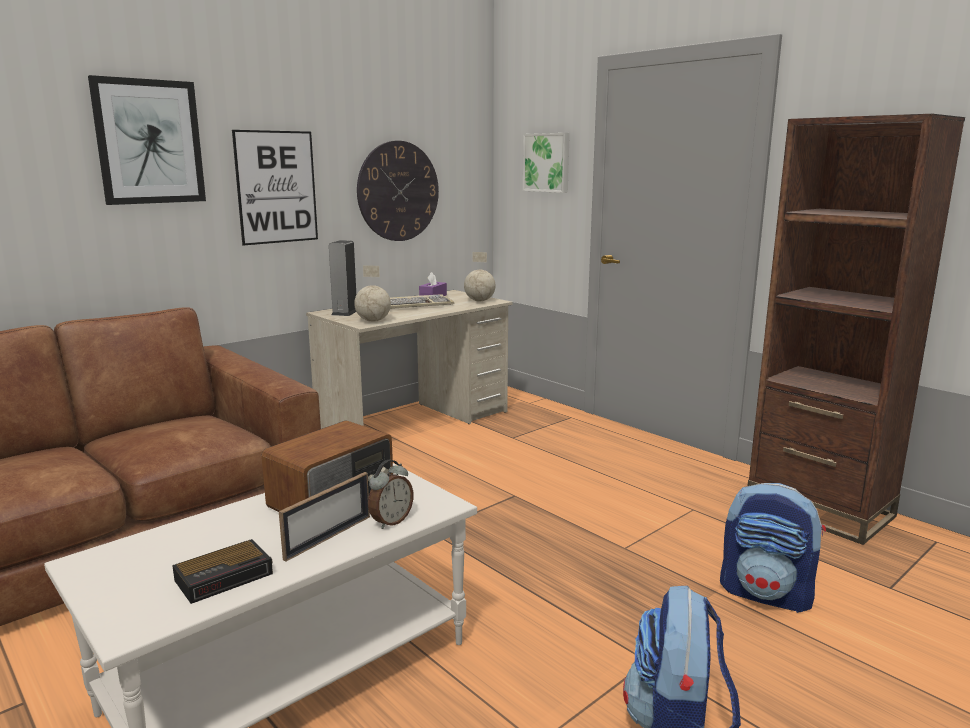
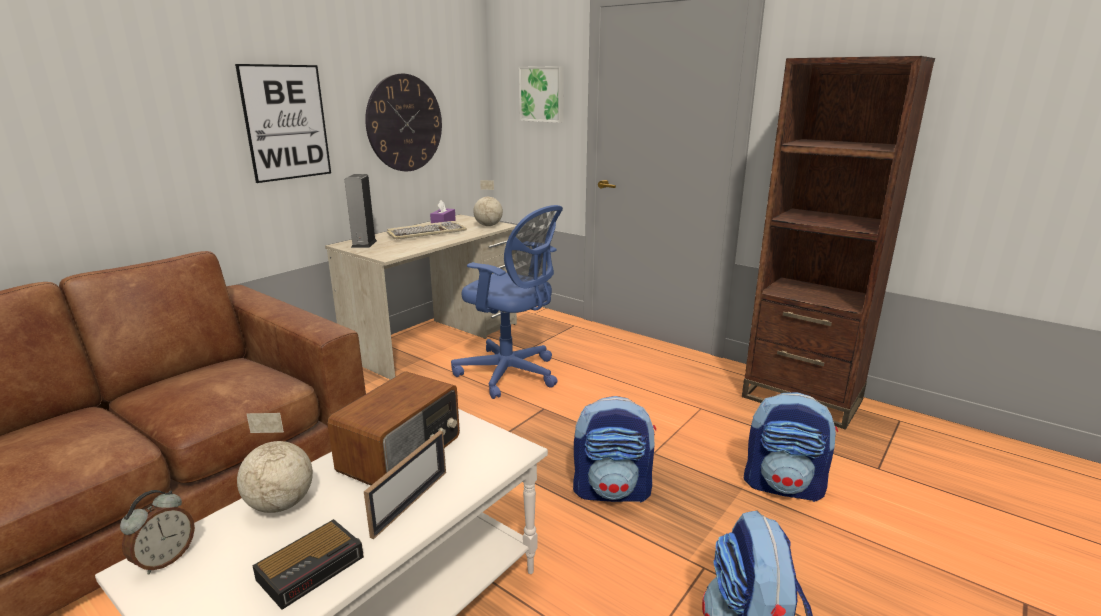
camera: 10 degrees left, 5 degrees up
(149, 142) = (146, 78): picture -> none
(373, 321) = (395, 252): globe -> globe (280, 504)
(390, 521) = (468, 476): alarm clock -> alarm clock (165, 559)
(488, 460) = (511, 374): none -> blue office chair
(567, 579) = (612, 491): none -> backpack

